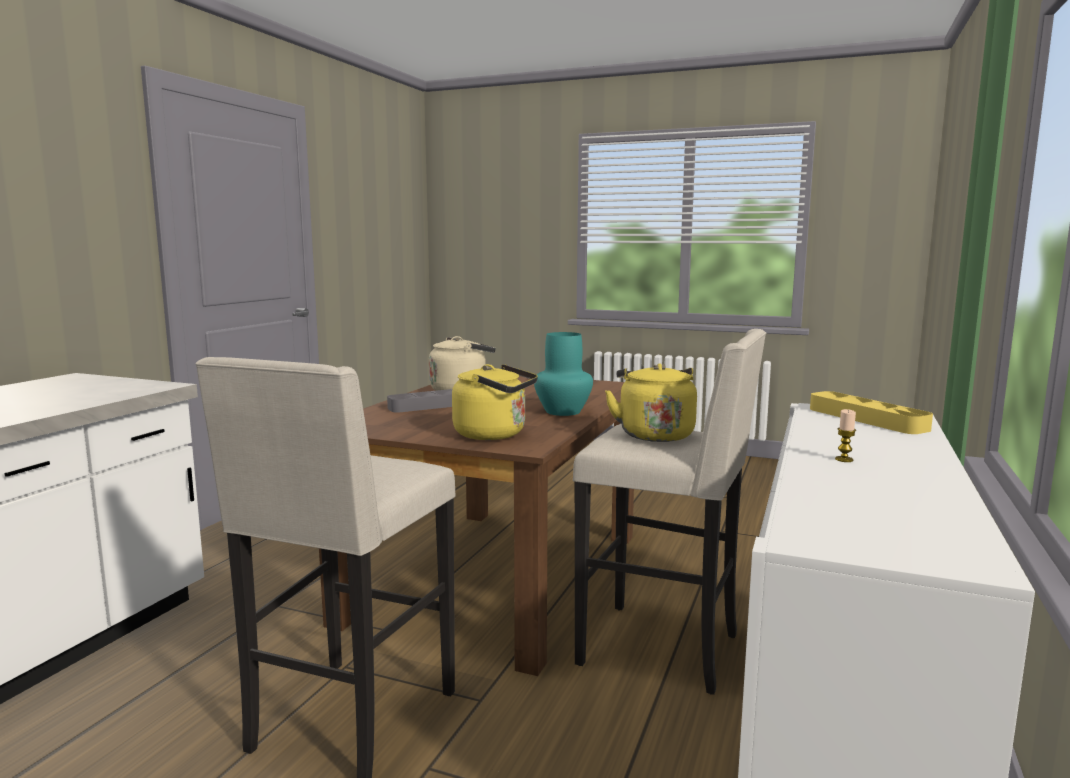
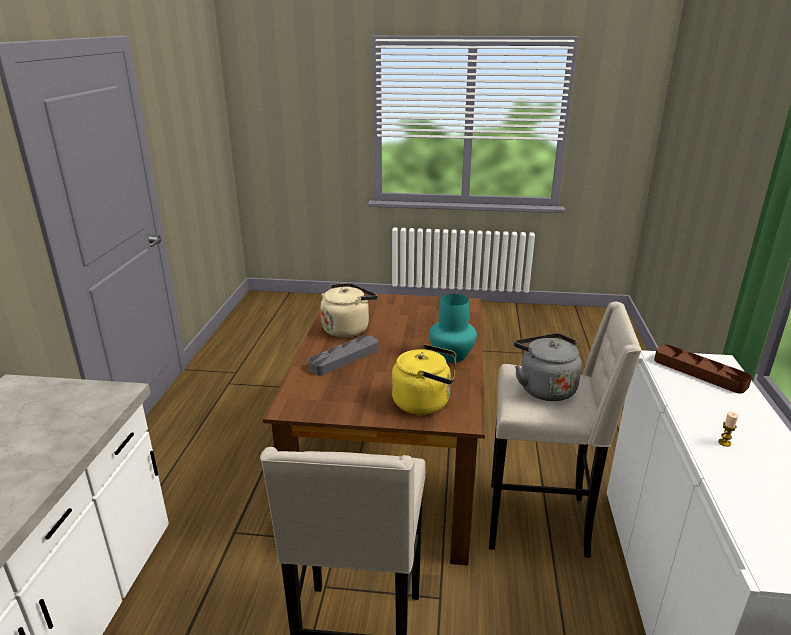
camera: 15 degrees left, 15 degrees up
(654, 434) = (544, 388): yellow kettle -> grey kettle
(866, 419) = (699, 372): yellow tray -> brown tray

